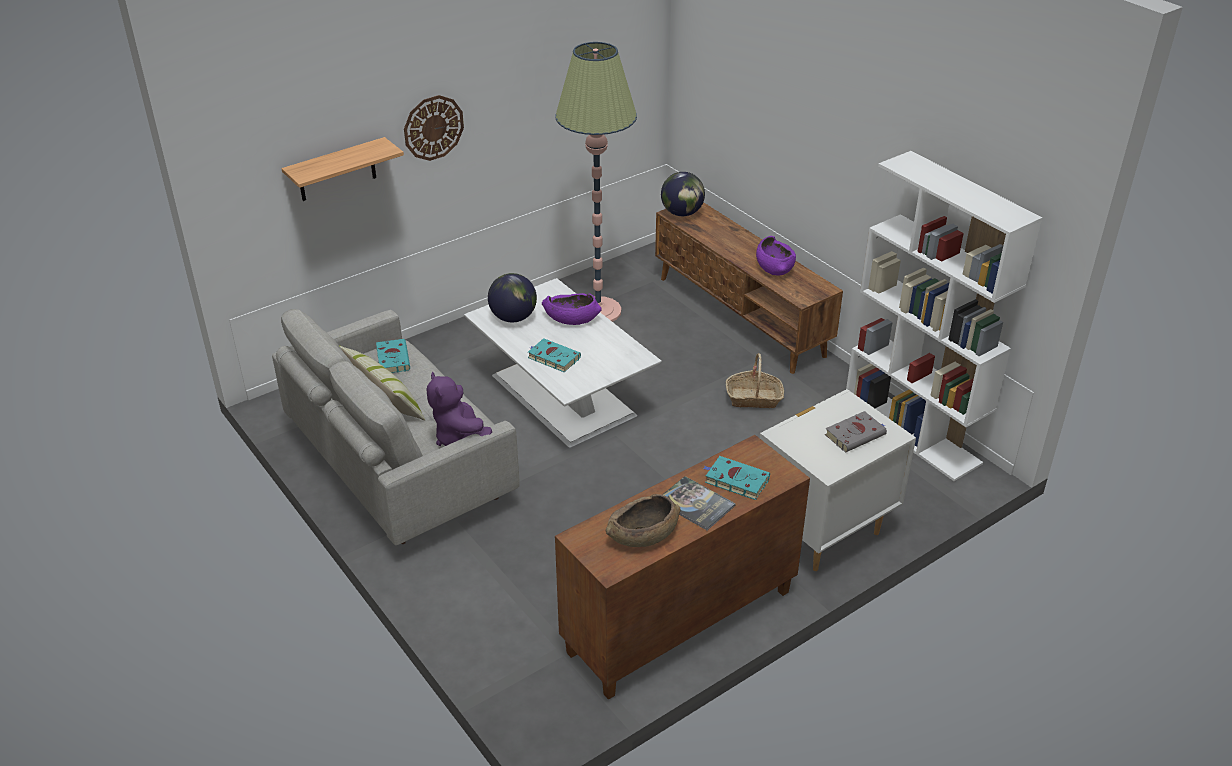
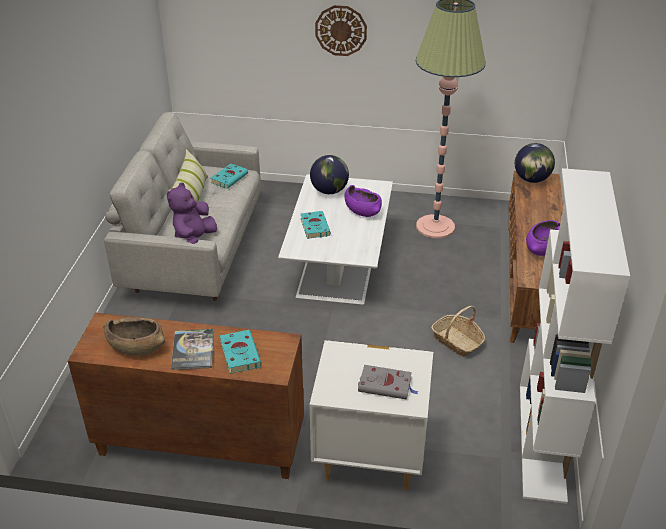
camera: 45 degrees right, 0 degrees up
(336, 170) = (259, 35): shelf -> none

